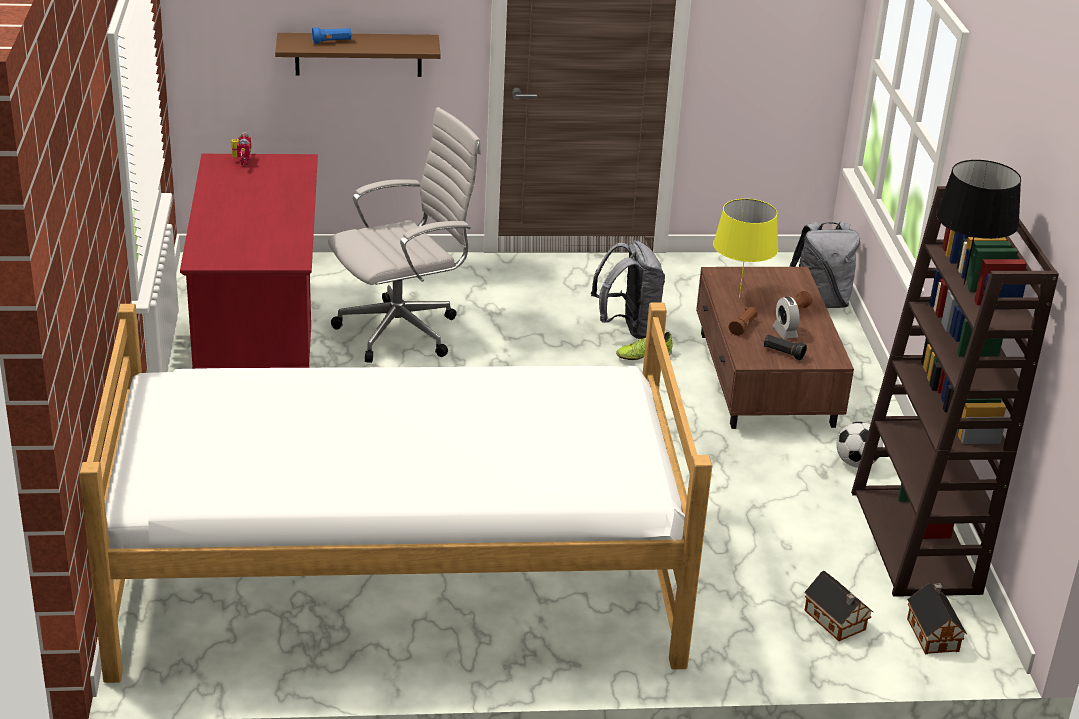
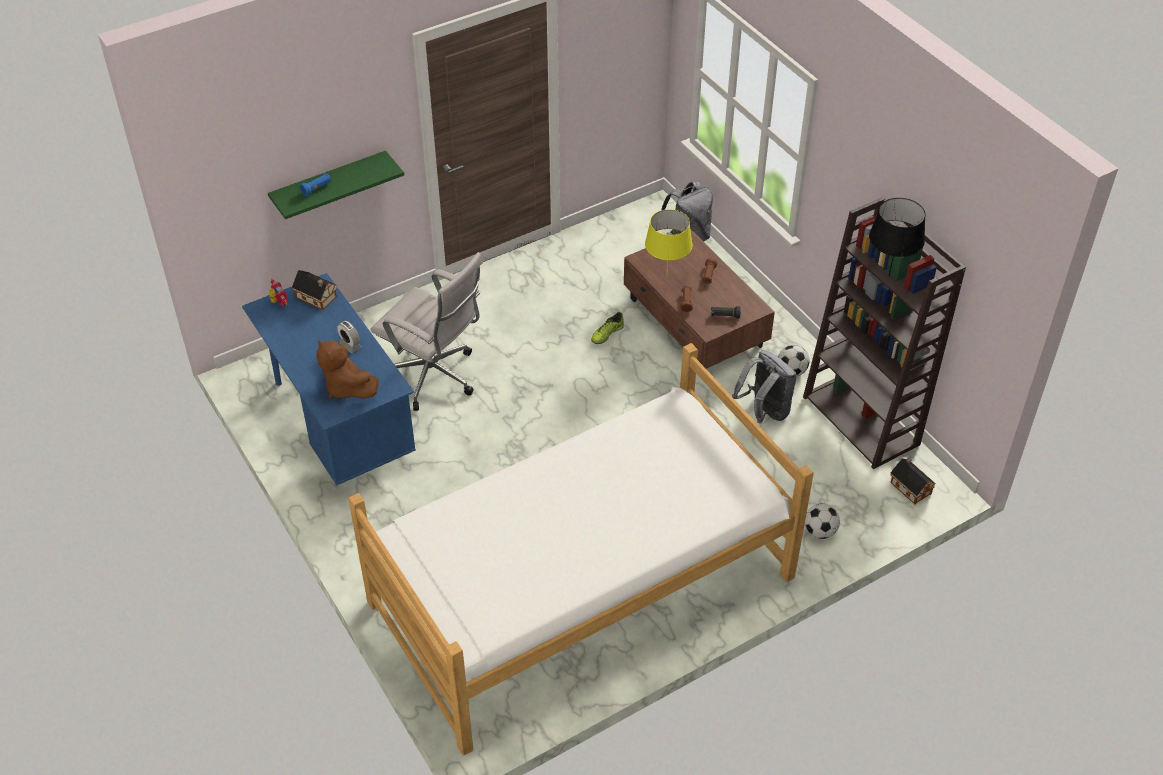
camera: 25 degrees left, 15 degrees up
(241, 245) = (347, 387): none -> brown plush toy
(258, 337) = (339, 426): red desk -> blue desk
(358, 54) = (329, 185): brown shelf -> green shelf
(404, 331) = (435, 378): white office chair -> white office chair turned 90 degrees clockwise
(628, 328) = (581, 313): grey backpack -> grey backpack (764, 412)
(763, 634) = (820, 531): none -> football
(785, 332) = (714, 296): alarm clock -> alarm clock (350, 345)
(836, 621) = (854, 503): toy house -> toy house (317, 298)

